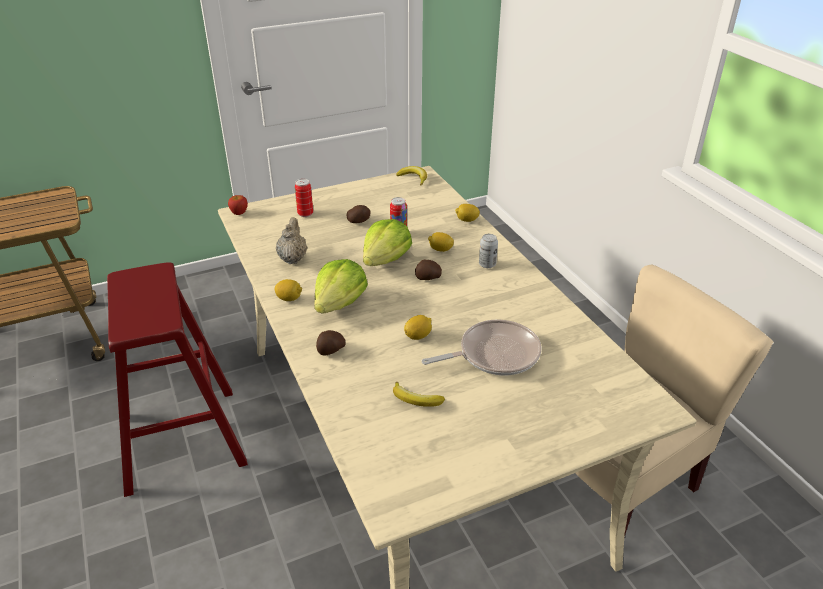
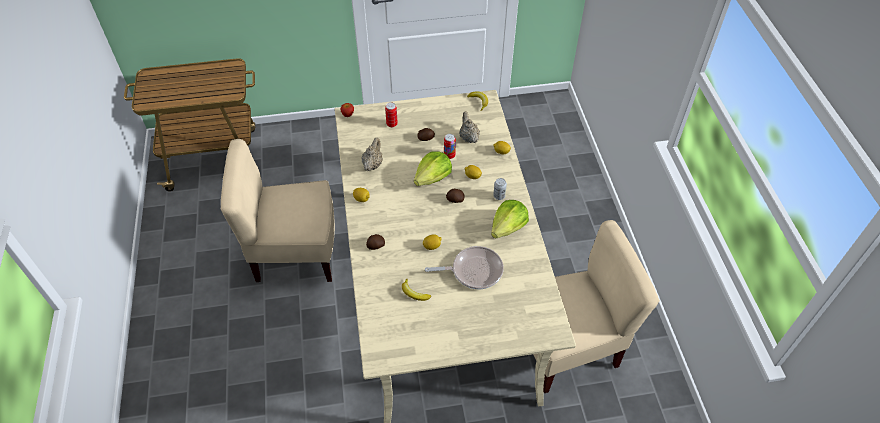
camera: 15 degrees right, 15 degrees up
(182, 439) = (295, 253): red stool -> beige chair
(340, 303) = (392, 209): lettuce -> lettuce (508, 227)
(416, 213) = (468, 137): none -> beige teapot

